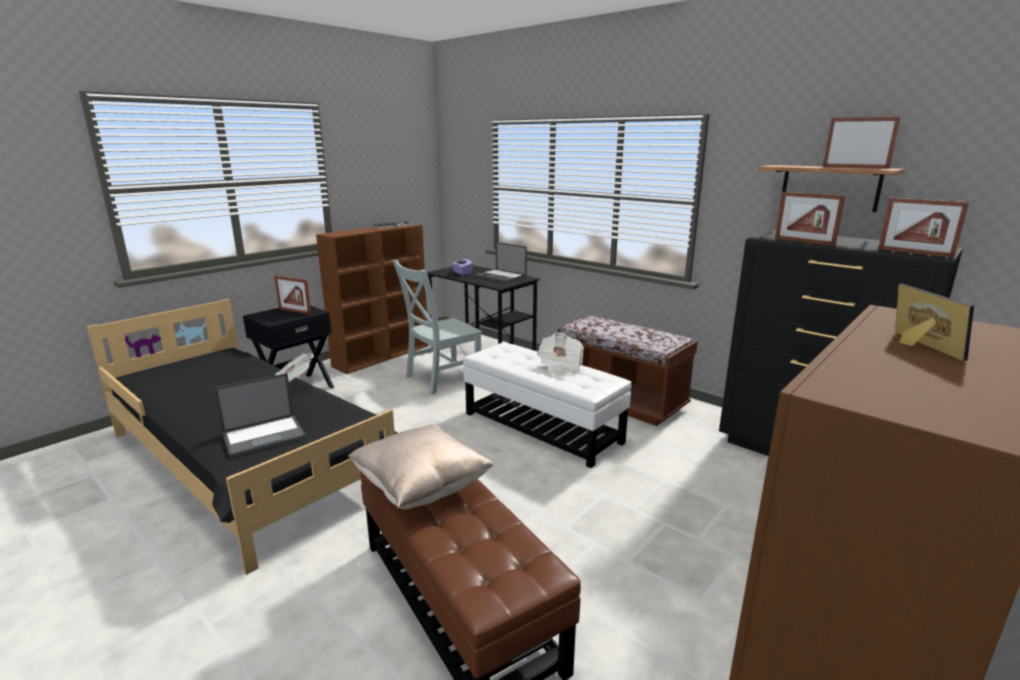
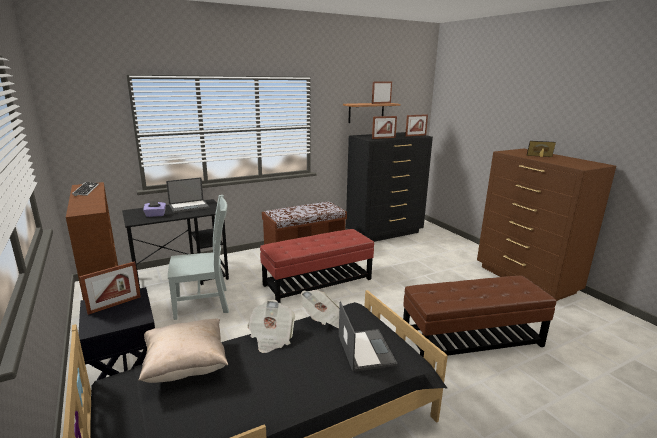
camera: 70 degrees left, 0 degrees up
(421, 488) = (455, 296): beige pillow -> beige pillow (186, 366)
(440, 379) = (204, 303): grey chair -> grey chair turned 90 degrees counterclockwise
(542, 427) = (317, 282): white ottoman -> red ottoman
(560, 367) = (323, 238): newspaper -> newspaper (323, 319)

